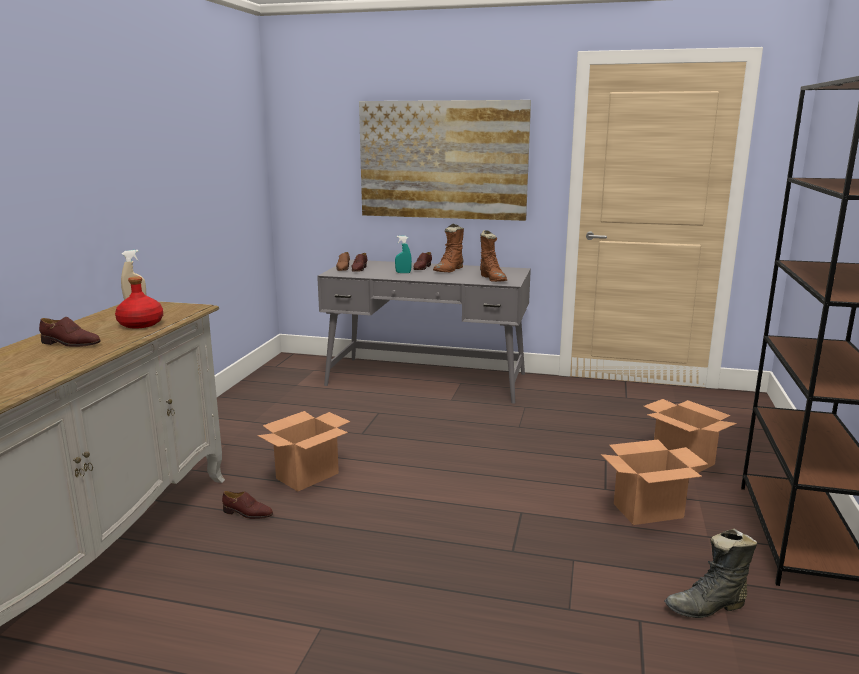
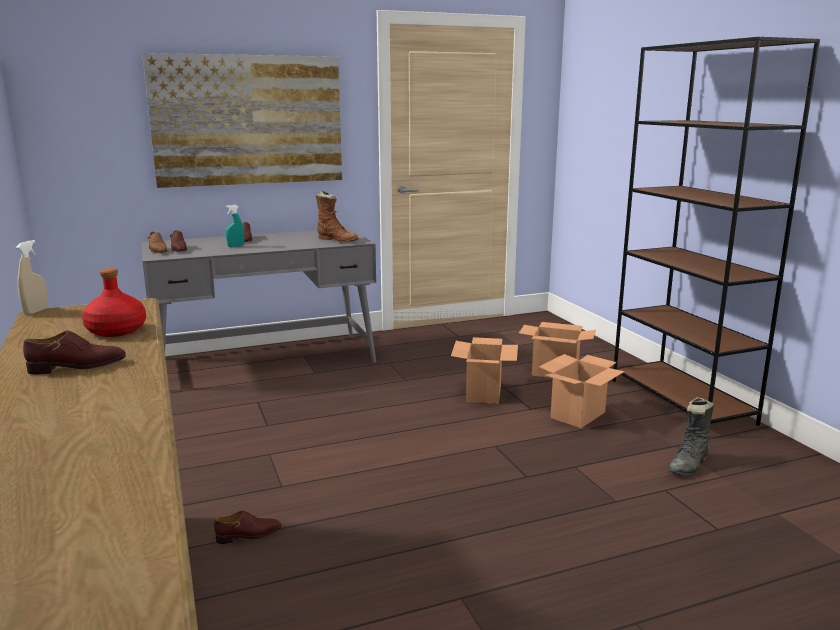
camera: 35 degrees left, 0 degrees up
(308, 475) = (264, 479): cardboard box -> cardboard box (483, 393)
(449, 270) = (278, 238): brown boot -> none

